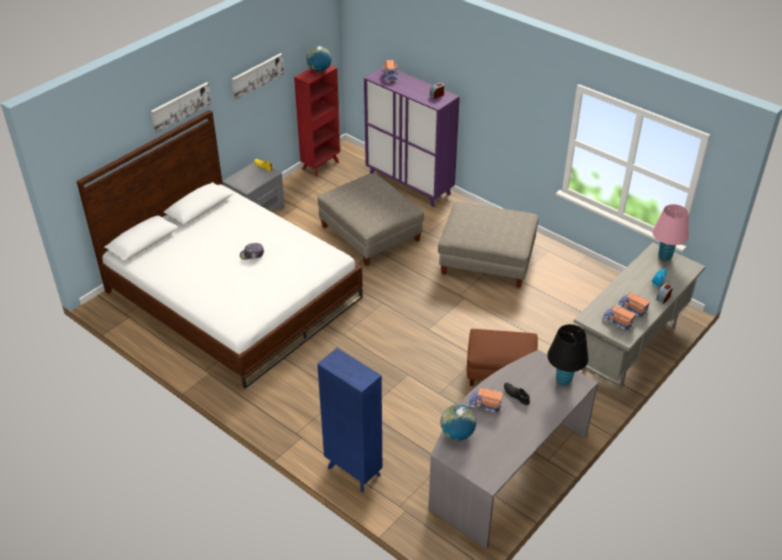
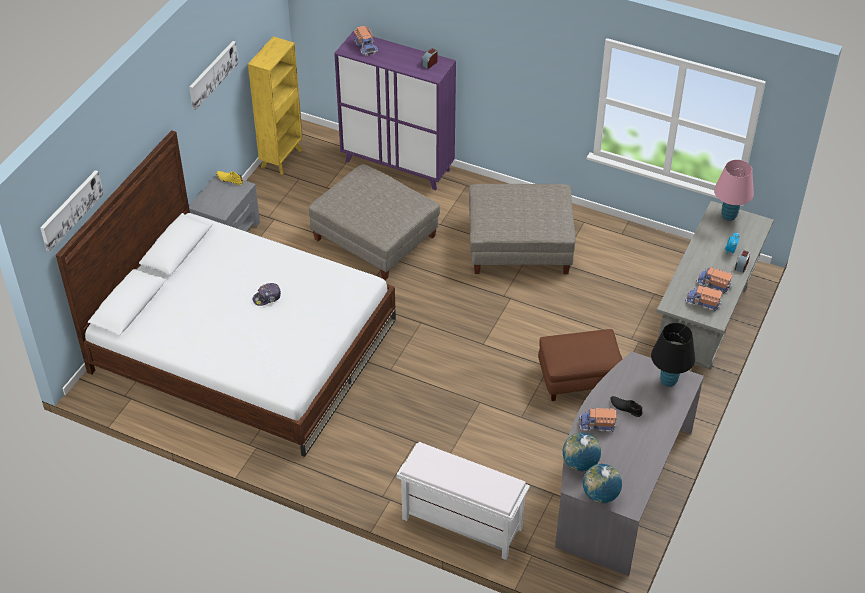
camera: 15 degrees left, 5 degrees up
(180, 106) = (144, 135): picture -> picture (71, 209)
(319, 70) = (275, 49): globe -> globe (600, 495)
(321, 165) = (282, 158): red bookcase -> yellow bookcase
(353, 470) = (460, 523): blue bookcase -> white bench

